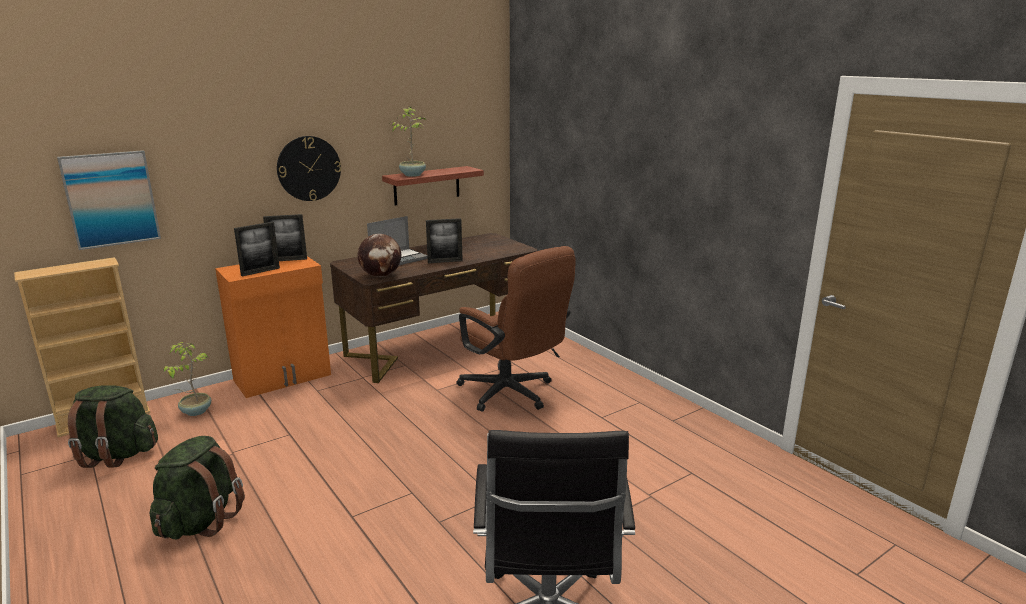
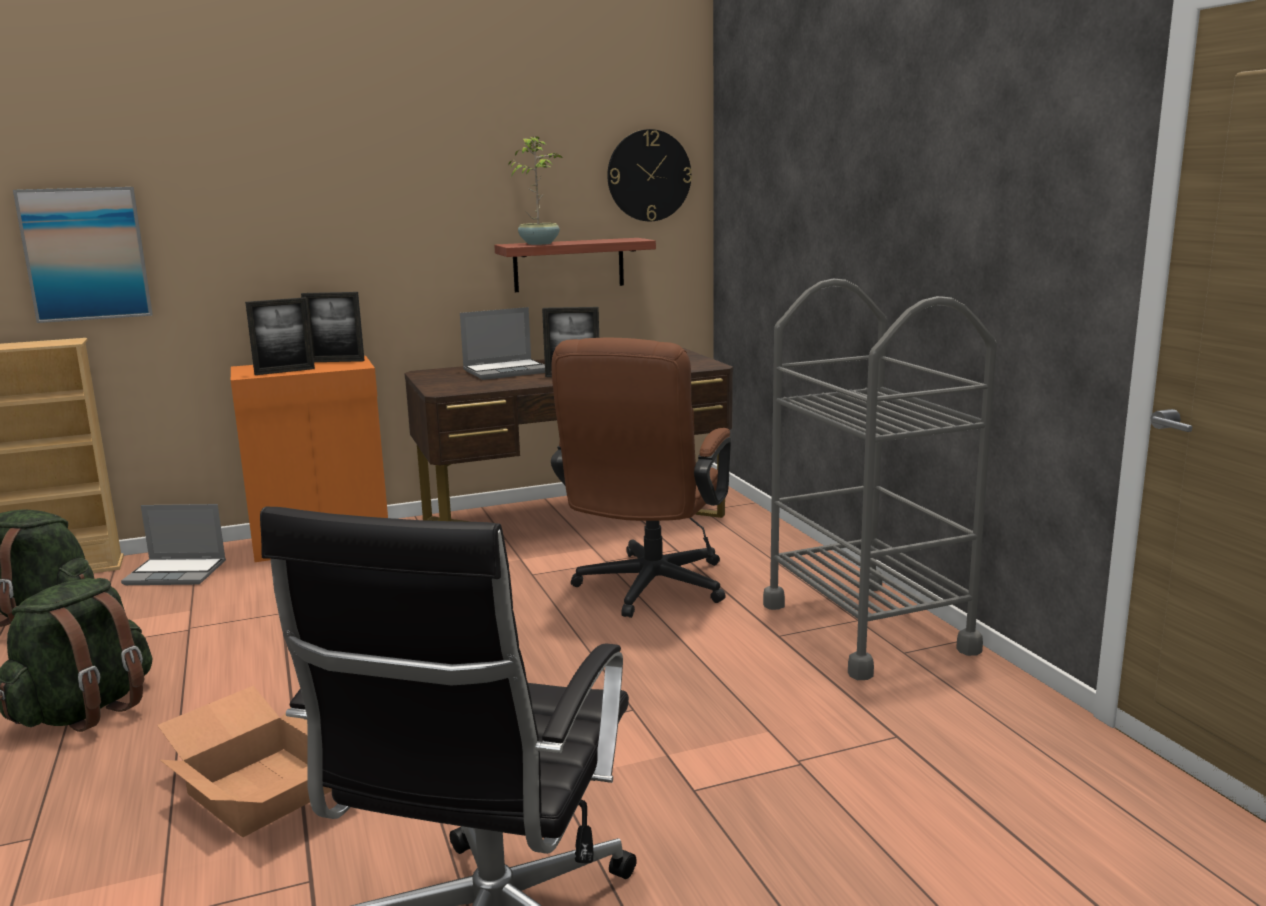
camera: 15 degrees right, 5 degrees down
(195, 411) = (177, 573): potted plant -> laptop
(309, 168) = (378, 227): wall clock -> wall clock (649, 175)
(355, 558) = (261, 790): none -> cardboard box
(381, 276) = (461, 388): globe -> none
(512, 394) = (647, 590): brown office chair -> brown office chair turned 45 degrees clockwise
(646, 406) = (866, 627): none -> grey cart

